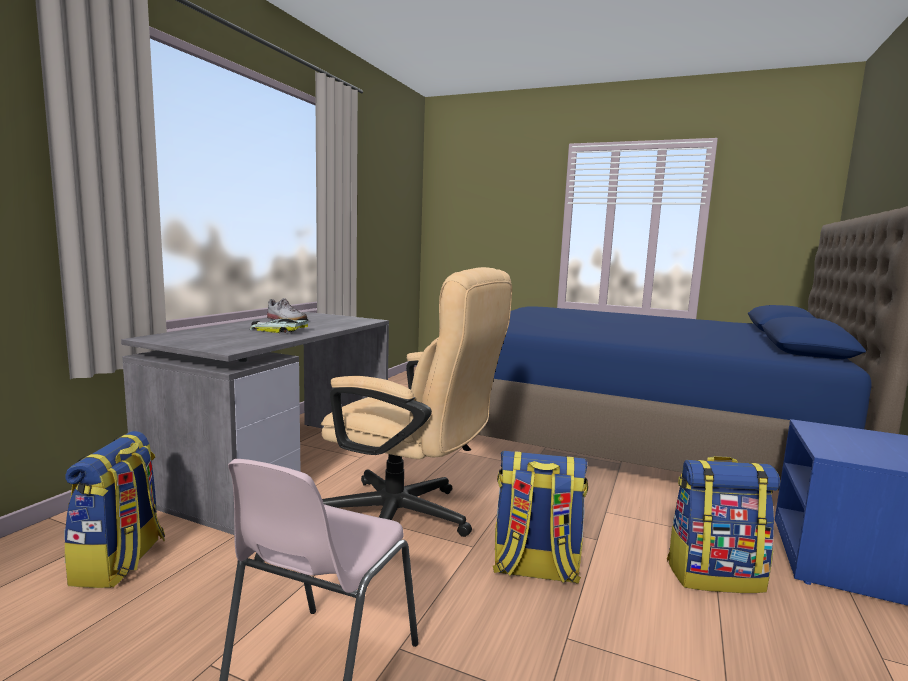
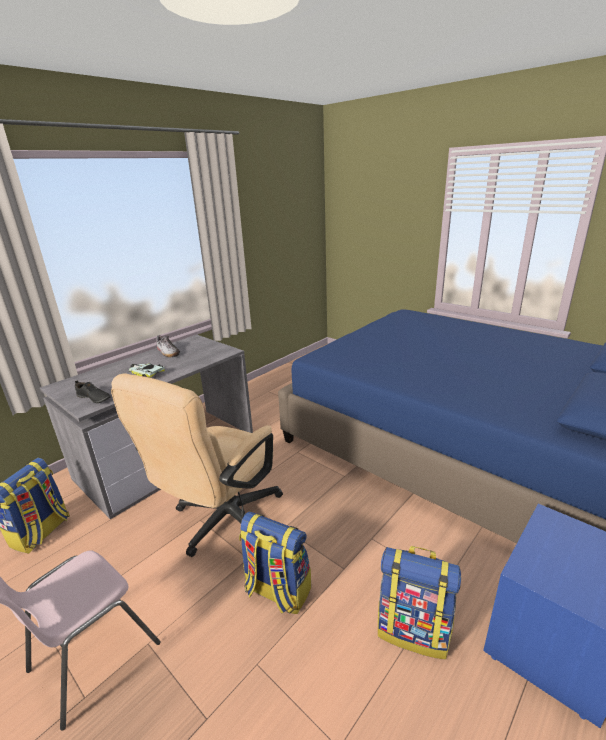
camera: 20 degrees right, 15 degrees up
(229, 344) = (94, 398): none -> black shoe
(409, 519) = (221, 522): beige office chair -> beige office chair turned 75 degrees clockwise

